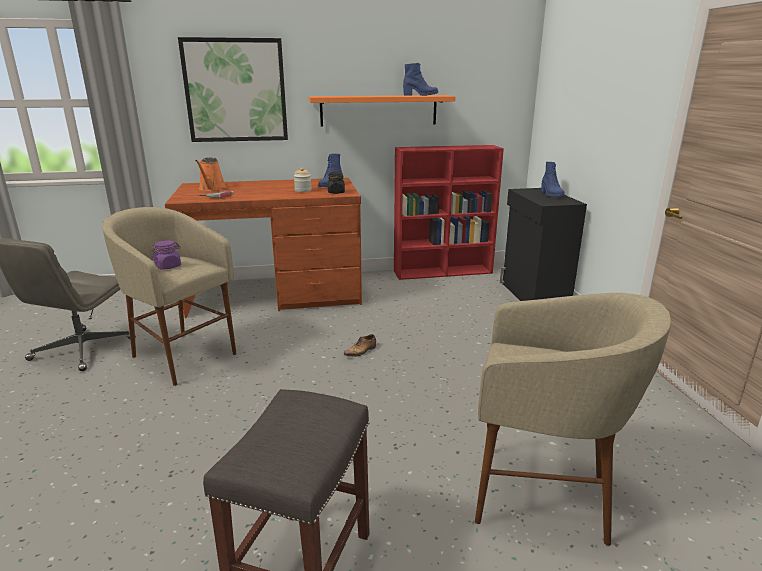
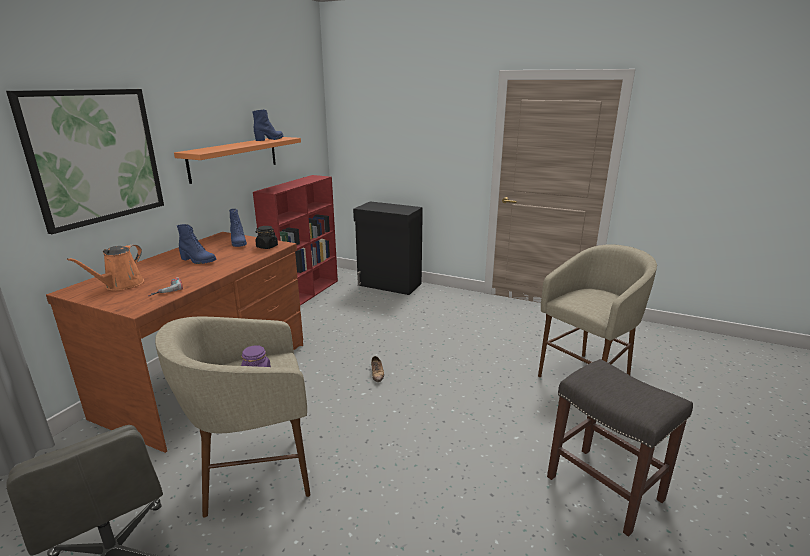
camera: 55 degrees left, 0 degrees up
(211, 188) = (121, 285): orange watering can -> orange watering can turned 75 degrees clockwise
(303, 190) = (231, 254): jar -> none
(551, 195) = (389, 206): blue boot -> blue boot (198, 261)

